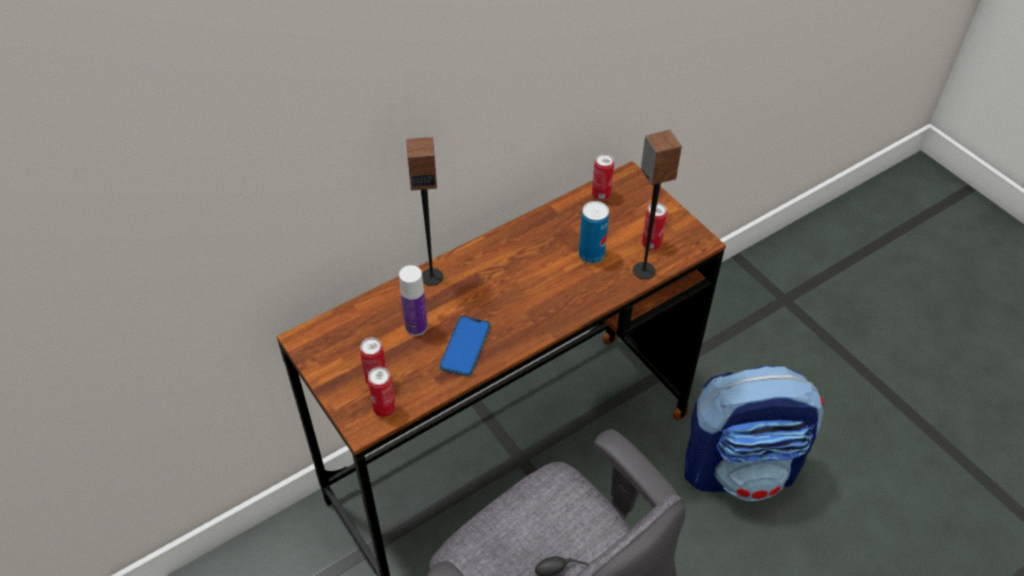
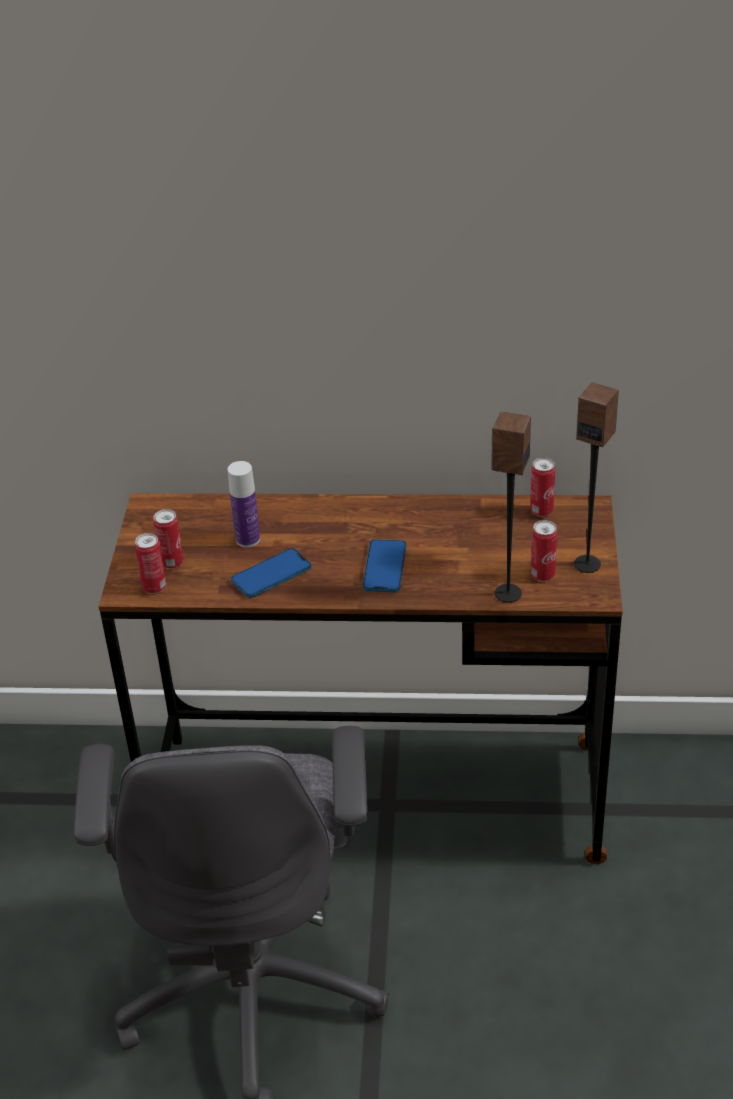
camera: 40 degrees right, 10 degrees down
(432, 276) = (304, 507): speaker -> speaker (587, 564)
(541, 296) = (384, 567): none -> phone
(591, 255) = (471, 556): can -> none
(740, 468) = (616, 949): backpack -> none

